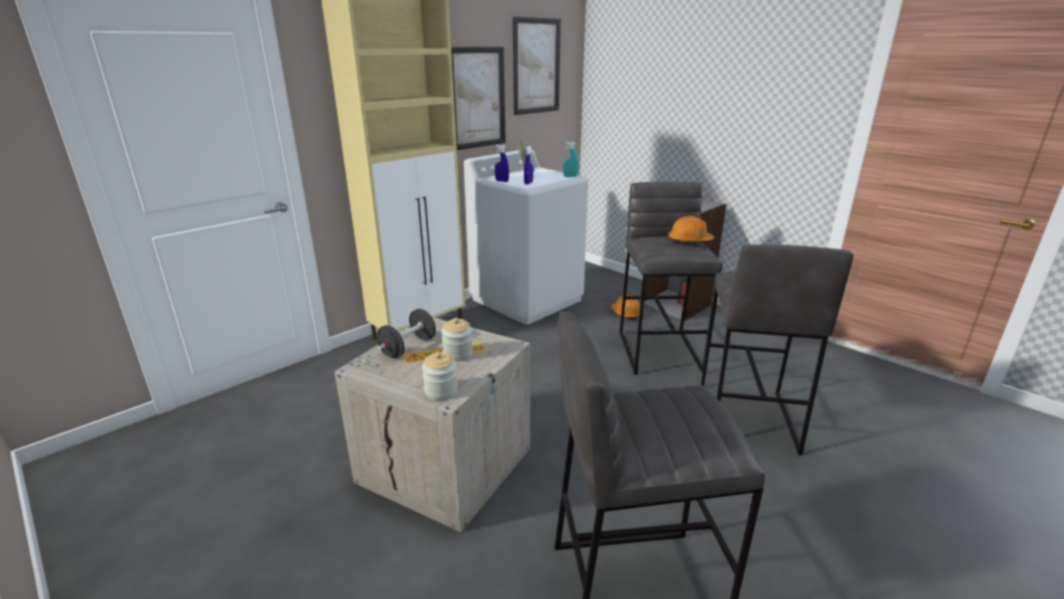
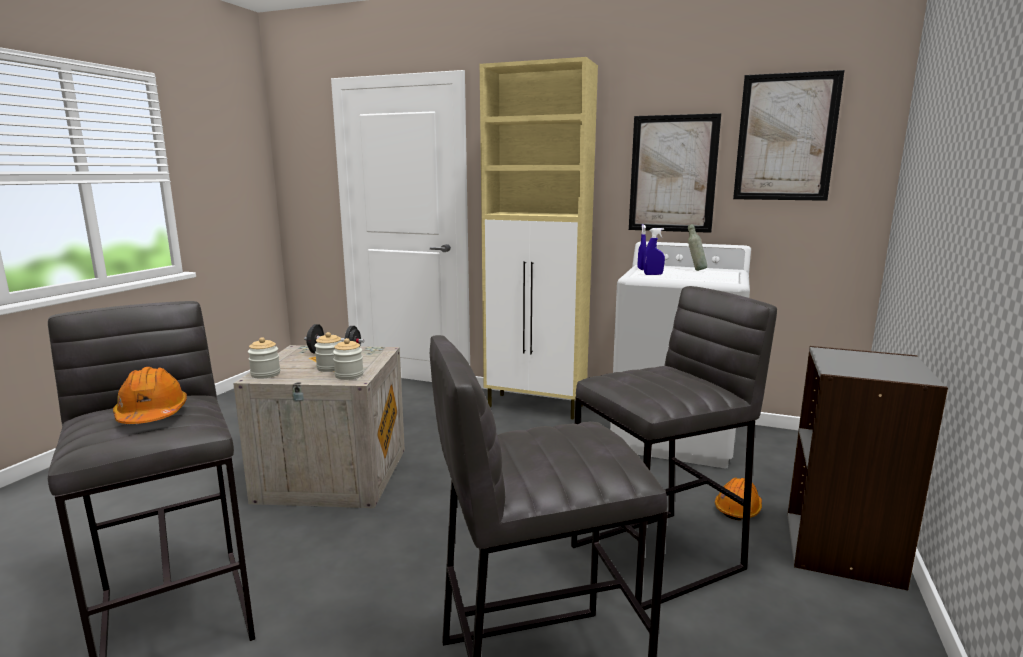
camera: 65 degrees right, 10 degrees down
(492, 347) = (349, 375): none -> jar
(570, 176) = (723, 281): turquoise spray bottle -> none
(689, 240) = (681, 385): orange hard hat -> orange hard hat (152, 414)

